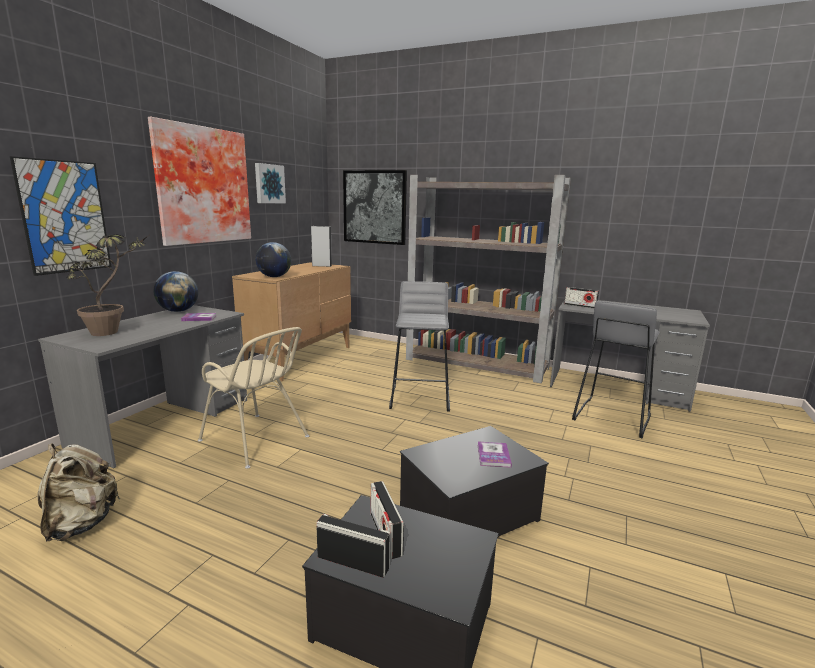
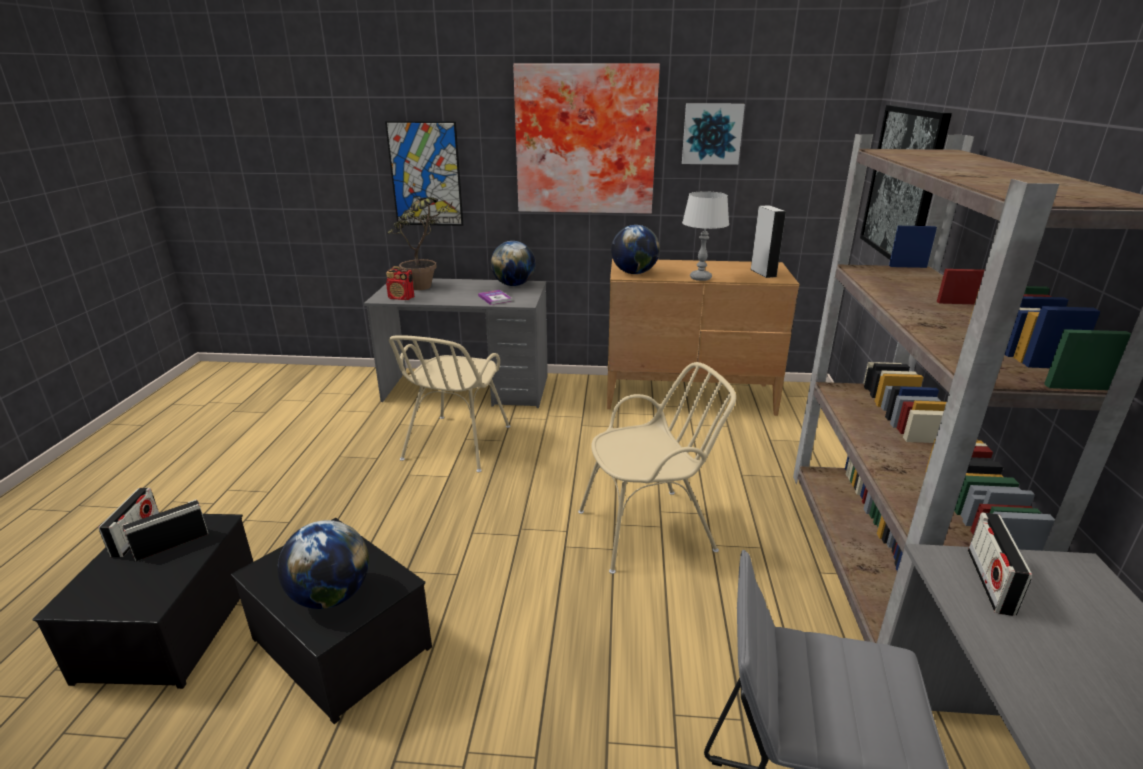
camera: 70 degrees right, 10 degrees up
(81, 524) = (305, 423): beige backpack -> none
(122, 340) = (401, 298): none -> radio
(309, 272) = (700, 278): none -> grey table lamp
(420, 397) = (650, 528): grey stool -> beige chair
(493, 455) = (331, 596): book -> globe

